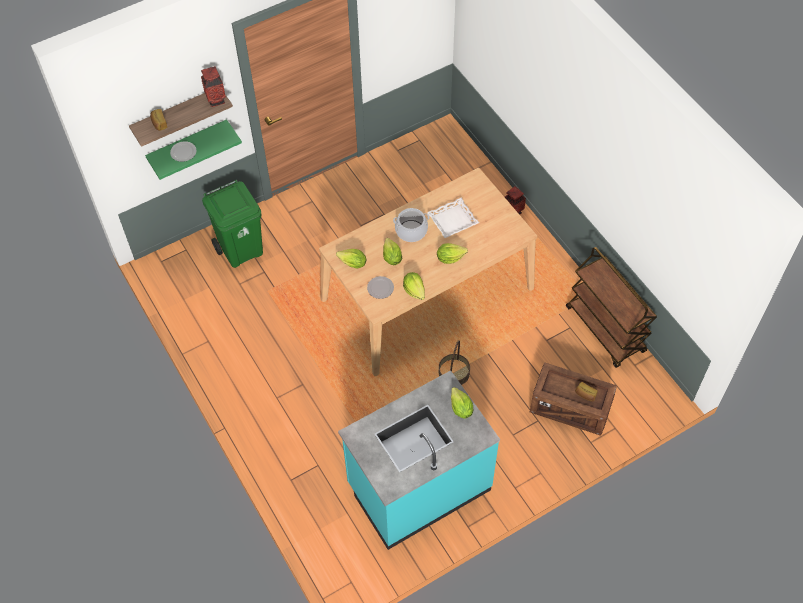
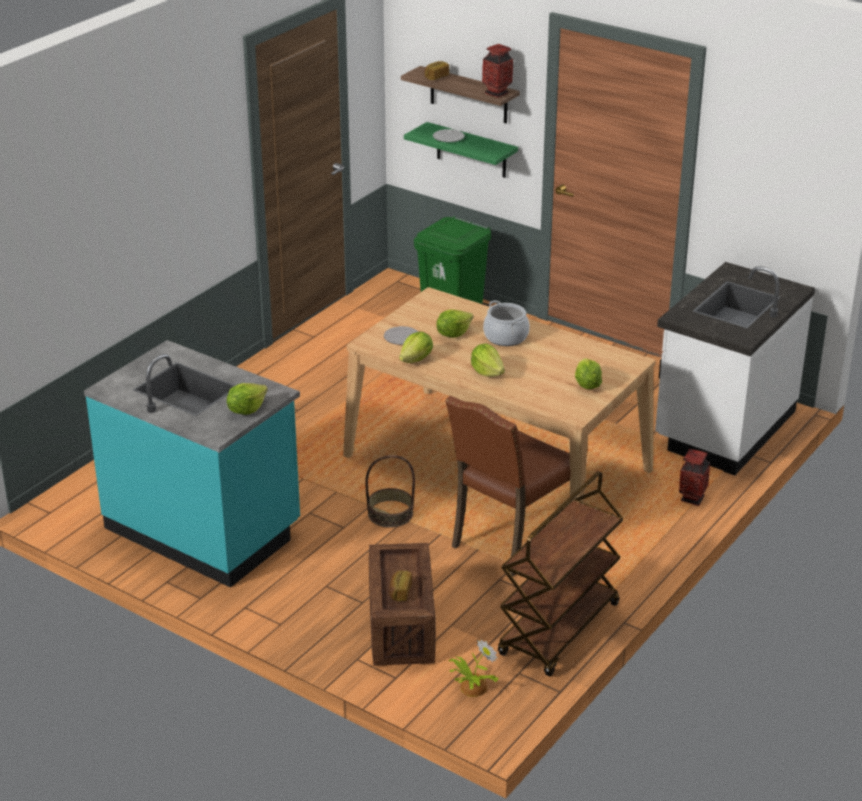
camera: 65 degrees right, 25 degrees down
(353, 264) = (423, 312): lettuce -> lettuce (587, 385)
(449, 164) = (723, 427): none -> white counter
(453, 221) = (548, 361): white tray -> none
(510, 319) = (510, 539): none -> brown chair
(638, 393) = (472, 688): none -> potted plant

